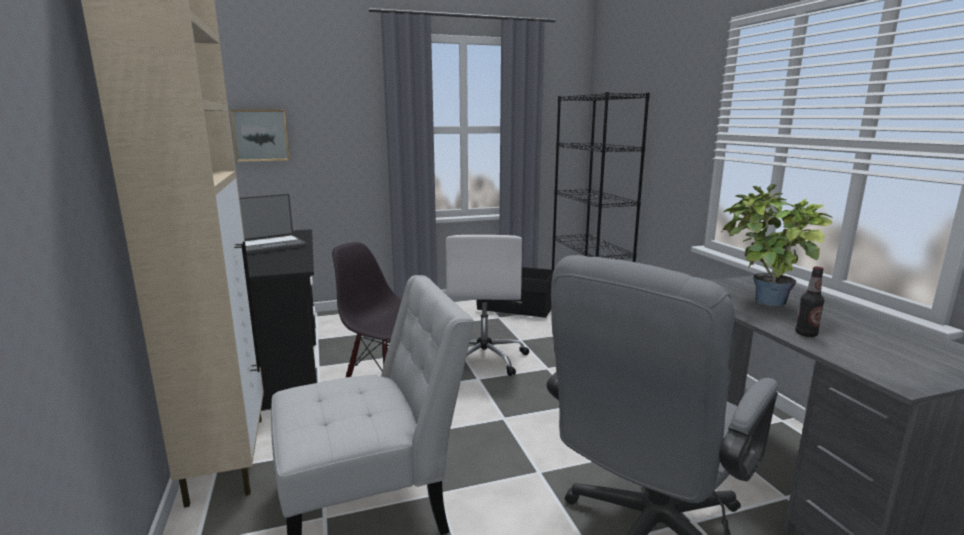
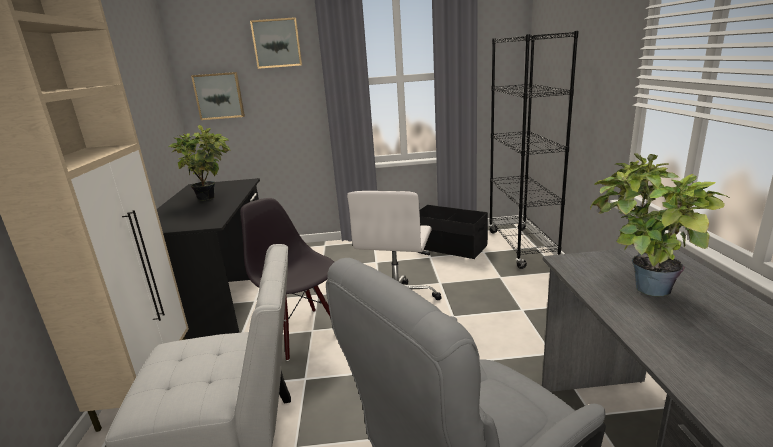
camera: 15 degrees right, 5 degrees up
(269, 246) = (211, 197): laptop -> potted plant
(334, 82) = (277, 43): none -> picture
(806, 334) = (670, 345): bottle -> none

